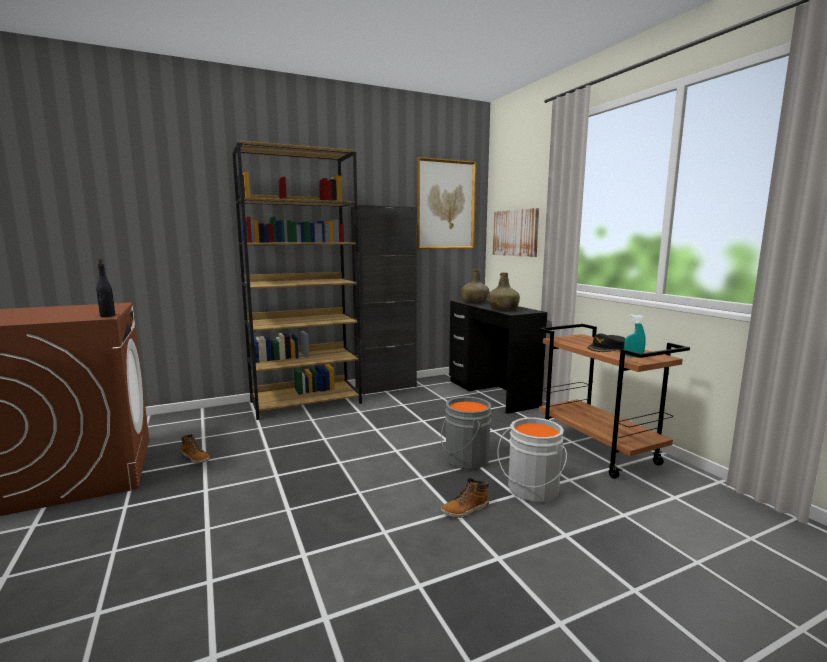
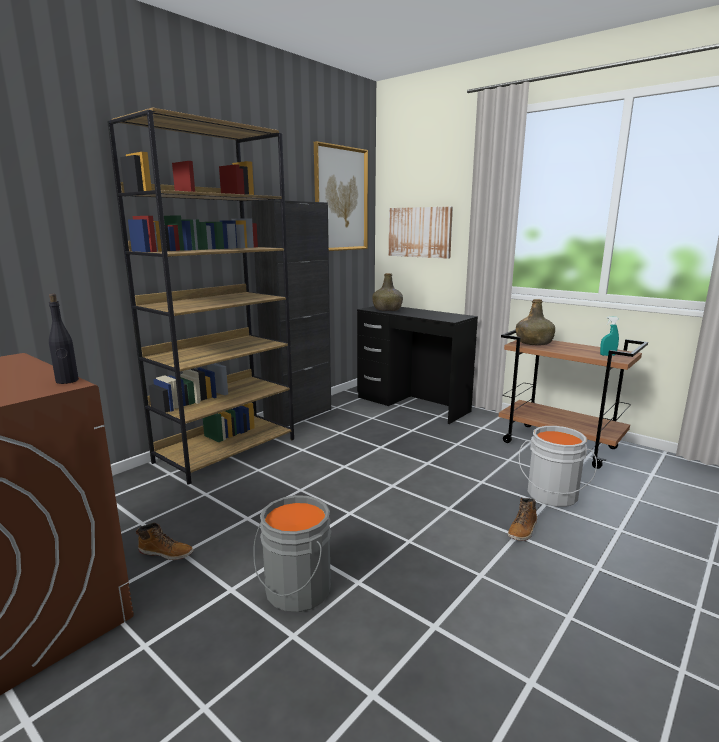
camera: 25 degrees left, 5 degrees up
(464, 459) = (465, 479): grey bucket -> grey bucket (295, 591)
(503, 309) = (433, 316): green bottle -> green bottle (534, 343)
(607, 348) = (573, 349): black cap -> none

